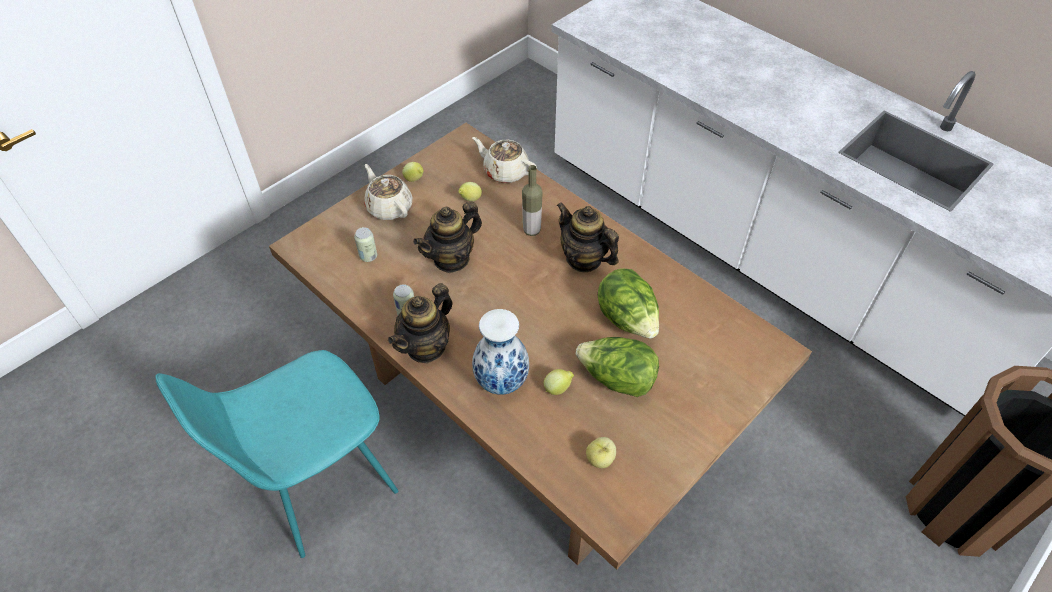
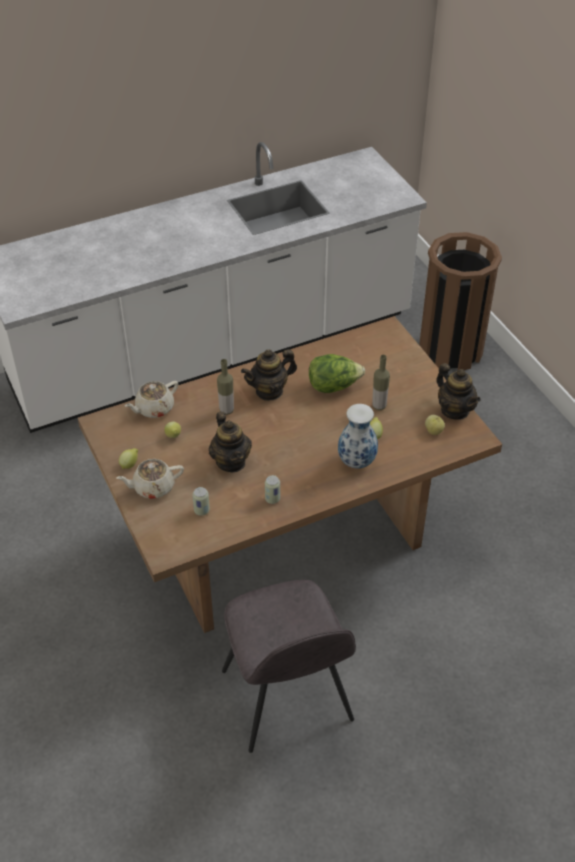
camera: 70 degrees left, 5 degrees down
(316, 481) = (288, 699): turquoise chair -> grey chair
(426, 346) = (309, 494): teapot -> teapot (455, 410)
(617, 379) = (379, 406): lettuce -> bottle

